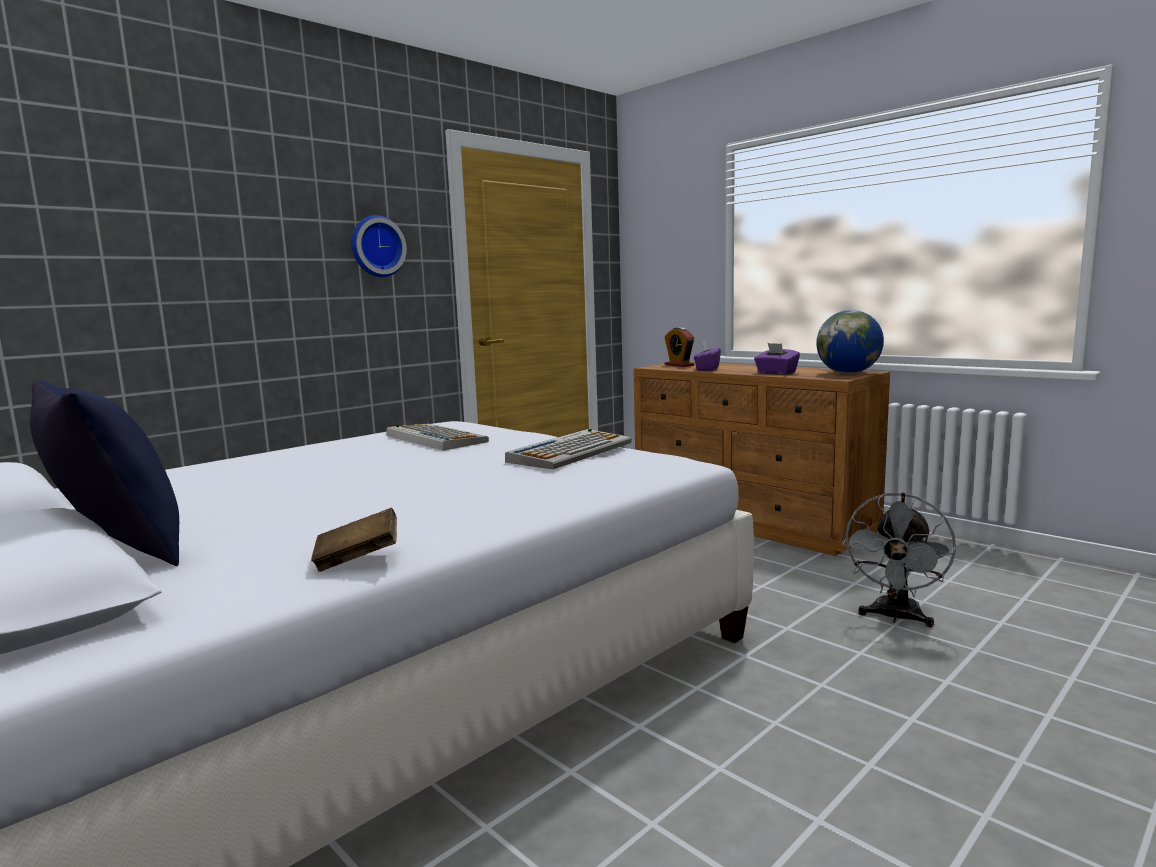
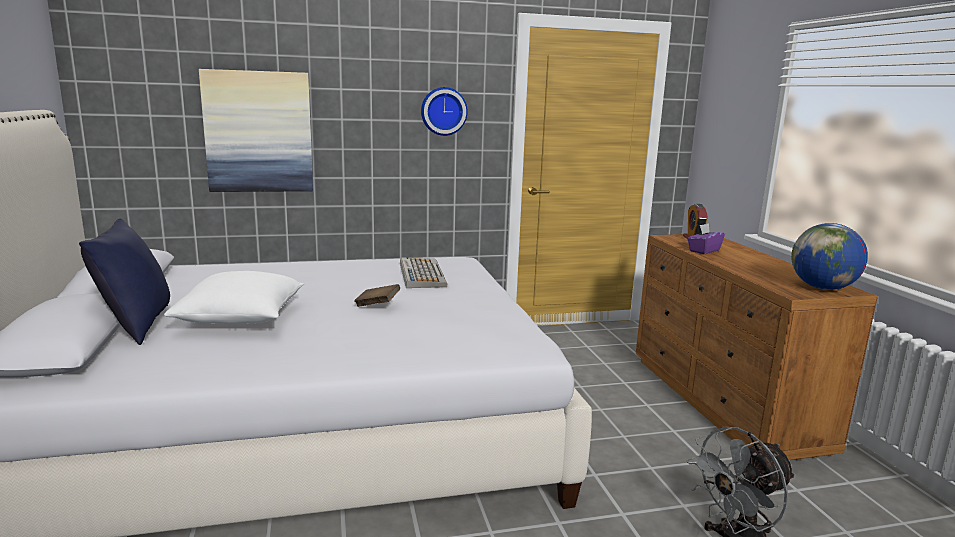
camera: 30 degrees right, 5 degrees up
(121, 279) = (259, 132): none -> picture
(287, 512) = (242, 319): none -> white pillow
(358, 559) = (209, 371): brown book -> brown book (377, 305)
(571, 451) = (470, 314): keyboard -> none
(776, 373) = (752, 271): purple tissue box -> none

